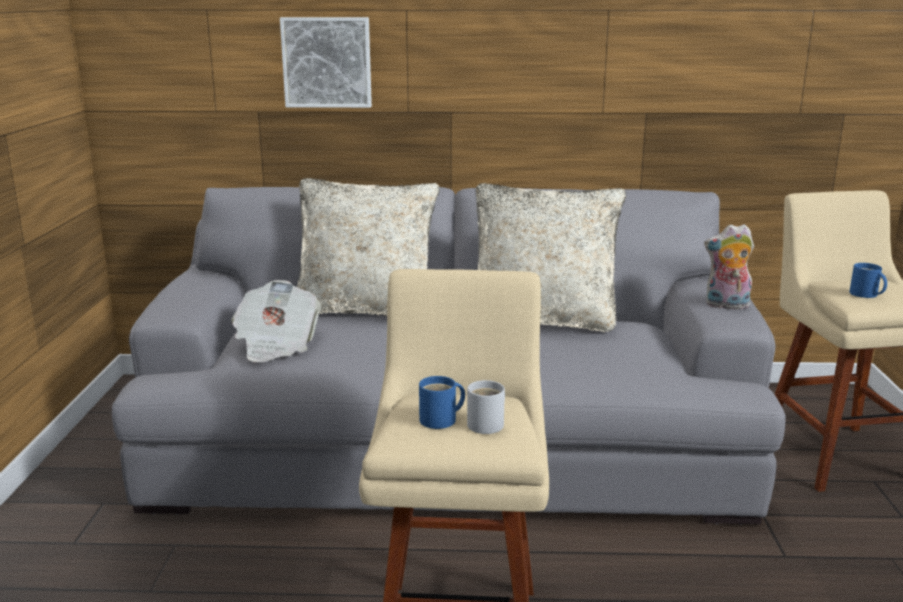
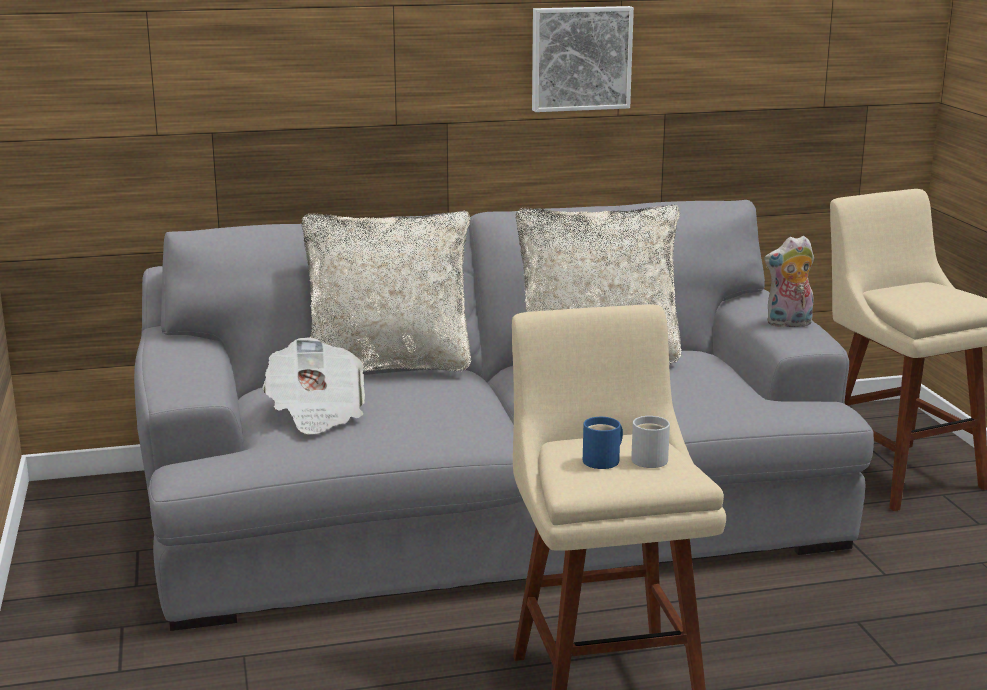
camera: 15 degrees left, 0 degrees up
(327, 62) = (300, 70): picture -> picture (580, 58)
(865, 294) = (924, 300): blue mug -> none

